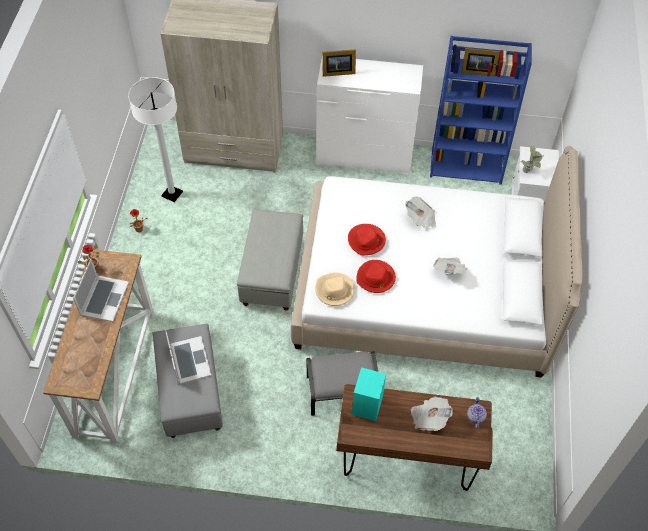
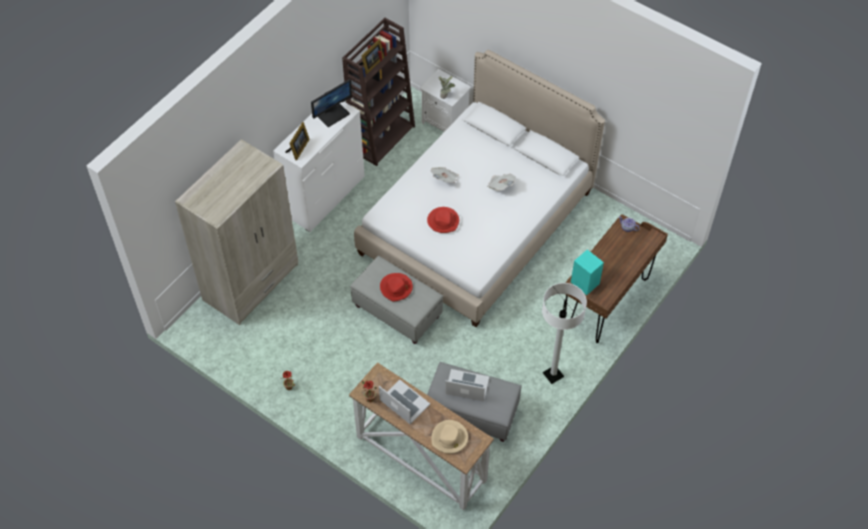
camera: 60 degrees left, 0 degrees up
(172, 194) = (268, 348): white floor lamp -> white floor lamp (553, 375)
(334, 290) = (474, 261): beige hat -> beige hat (449, 438)
(341, 393) = (531, 315): grey ottoman -> none
(376, 278) = (479, 232): red hat -> red hat (396, 288)
(399, 77) = (333, 115): none -> monitor
(429, 418) = (614, 253): newspaper -> none
(467, 166) = (382, 137): blue bookcase -> brown bookcase

